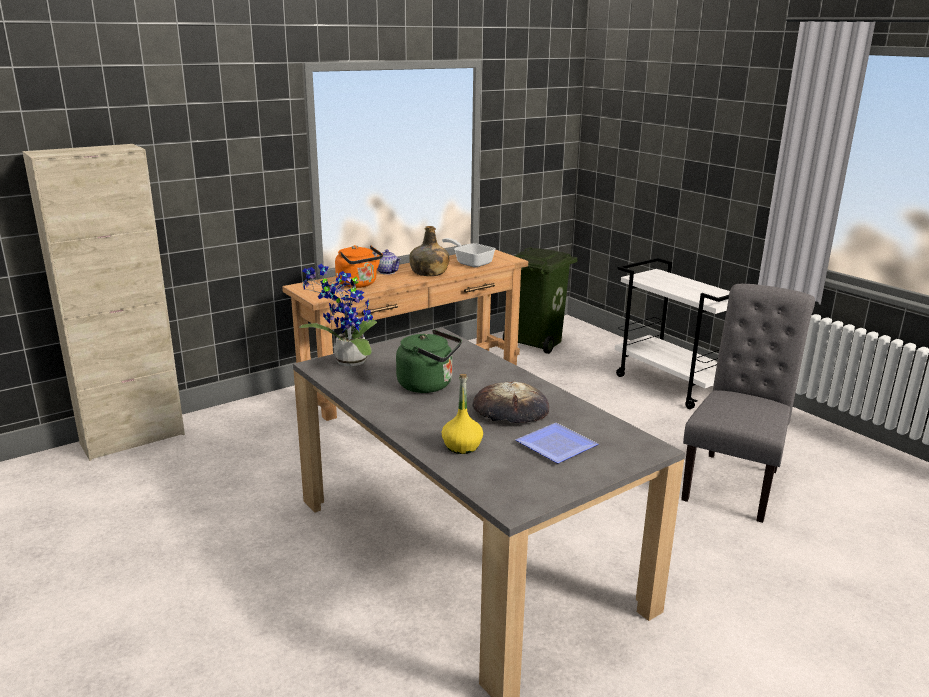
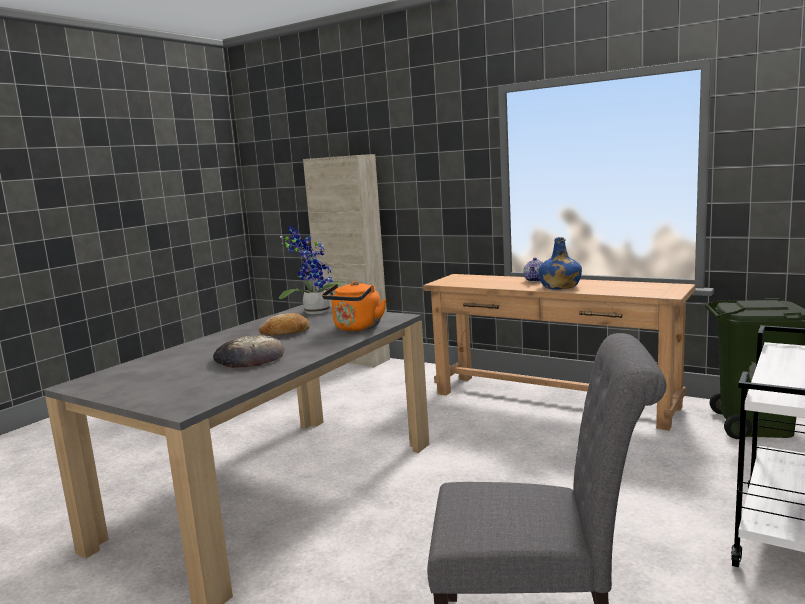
camera: 70 degrees right, 10 degrees down
(358, 284) = (487, 282): orange kettle -> orange kettle (356, 328)
(428, 385) = (286, 333): green kettle -> bread
(429, 272) = (559, 287): green bottle -> blue bottle
(462, 446) = (175, 358): yellow bottle -> none
(470, 262) = (621, 288): frying pan -> none
(556, 444) = (185, 380): plate -> none

